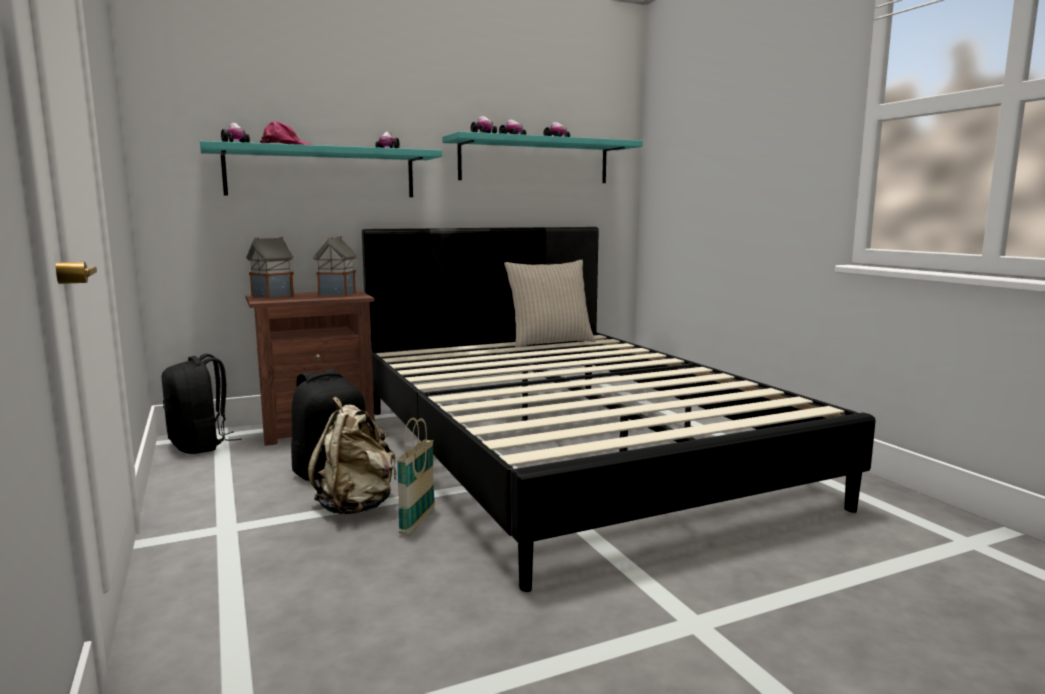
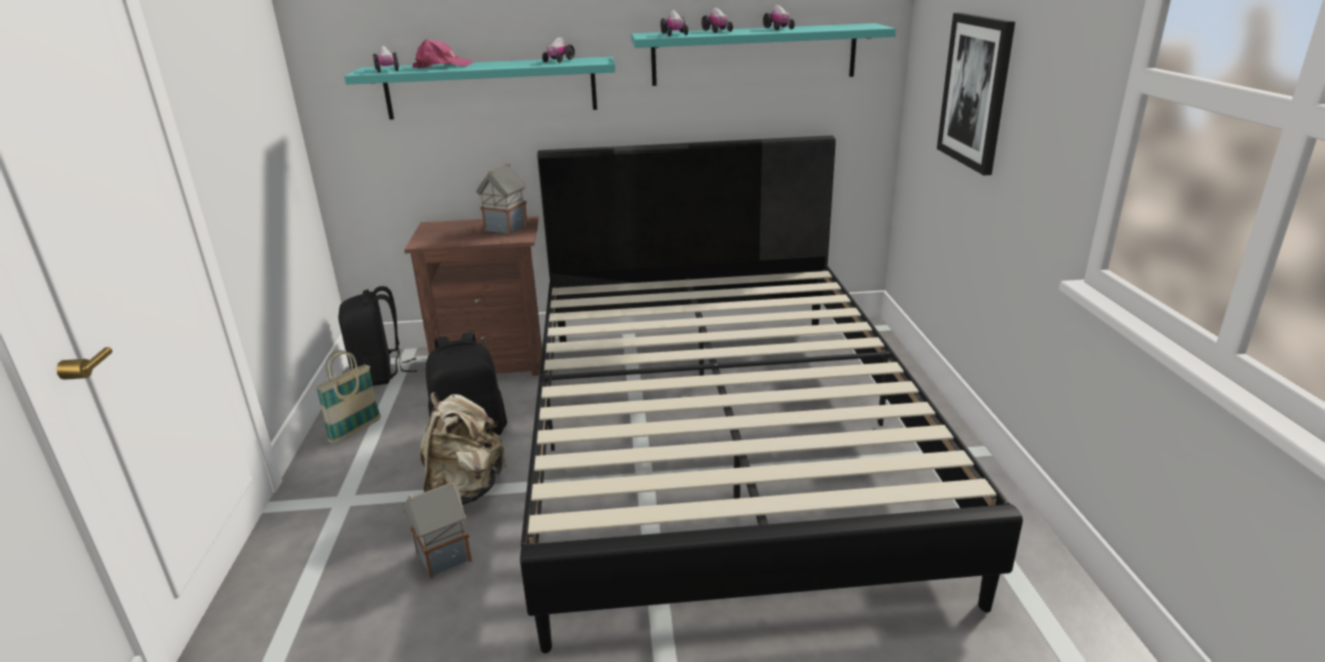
camera: 20 degrees right, 15 degrees up
(271, 295) = (441, 227): toy house -> toy house (442, 558)
(417, 521) = (506, 525): basket -> basket (356, 431)
(549, 342) = (754, 283): beige pillow -> none
(718, 171) = (975, 91): none -> picture

